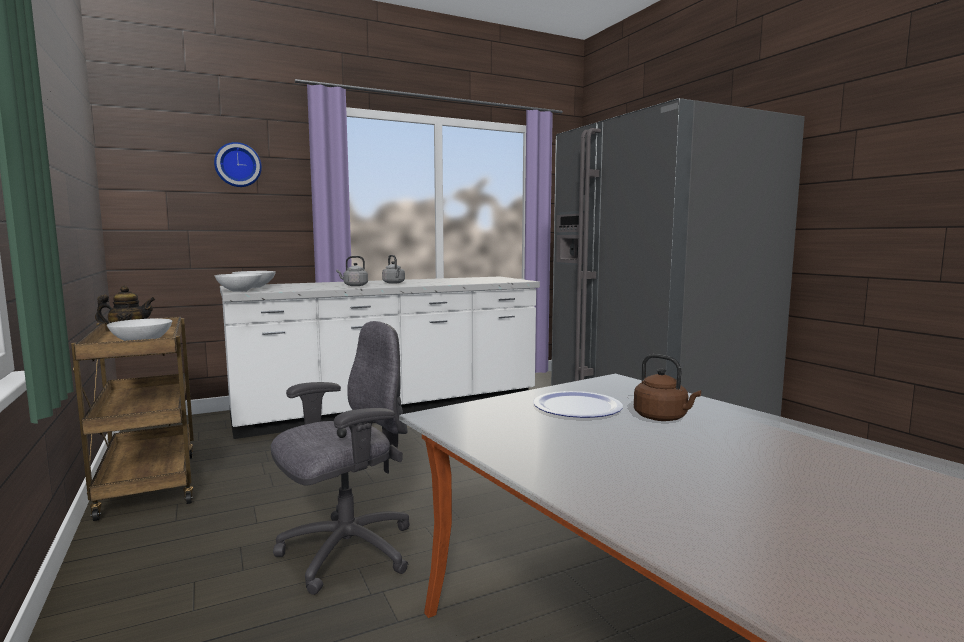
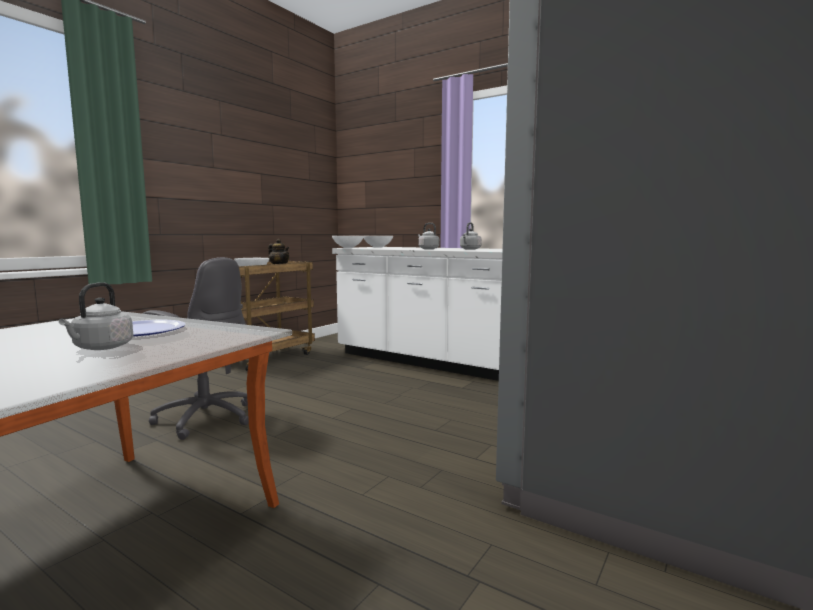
camera: 60 degrees right, 0 degrees up
(238, 165) = (402, 157): wall clock -> none
(663, 418) = (101, 348): brown kettle -> grey kettle

